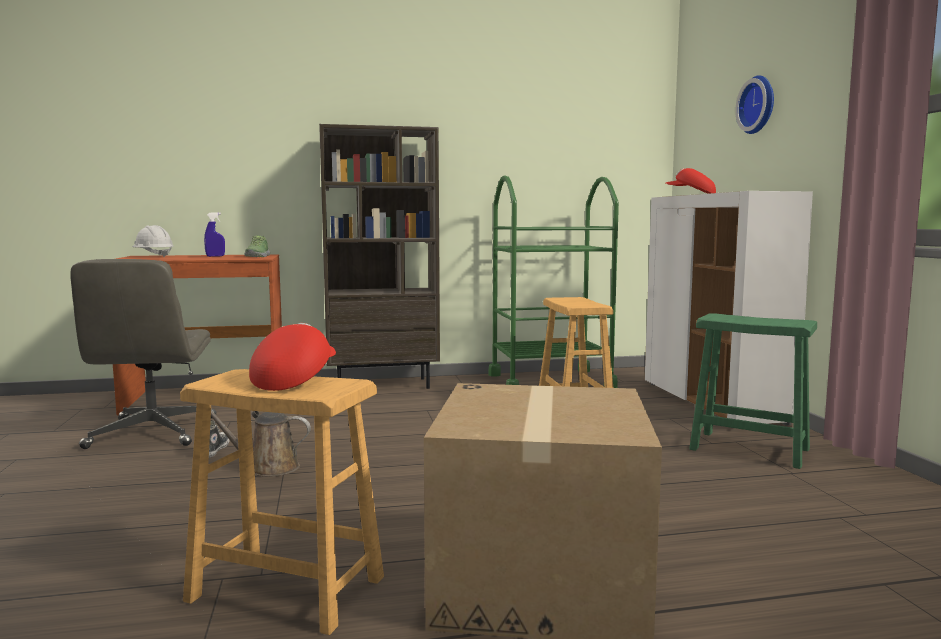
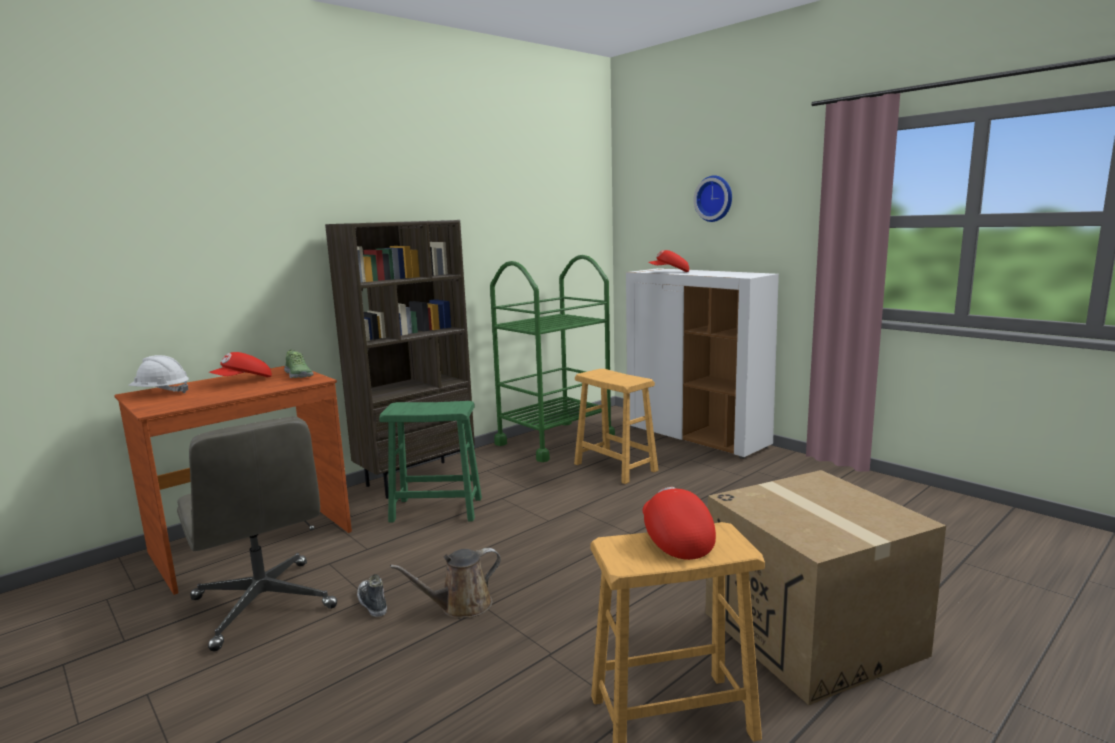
camera: 30 degrees left, 5 degrees up
(215, 256) = (243, 381): blue spray bottle -> red cap
(749, 449) = (772, 476): green stool -> green stool (436, 509)

